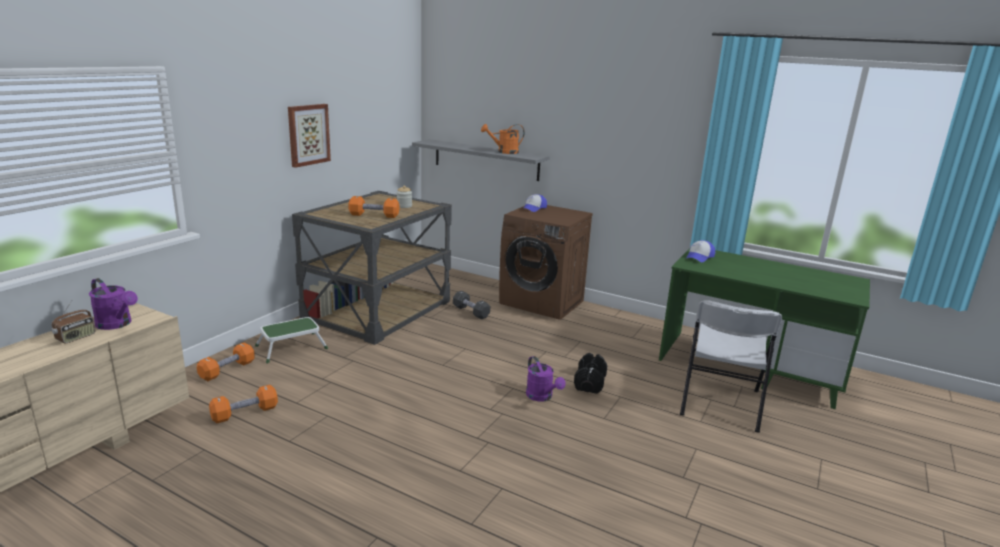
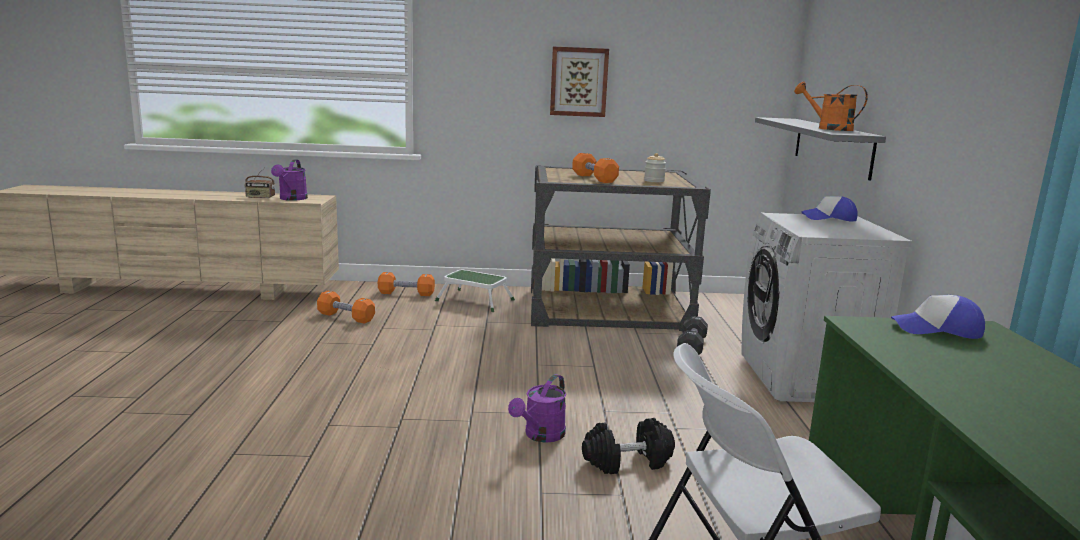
camera: 60 degrees right, 5 degrees down
(542, 304) = (805, 380): brown washing machine -> white washing machine

